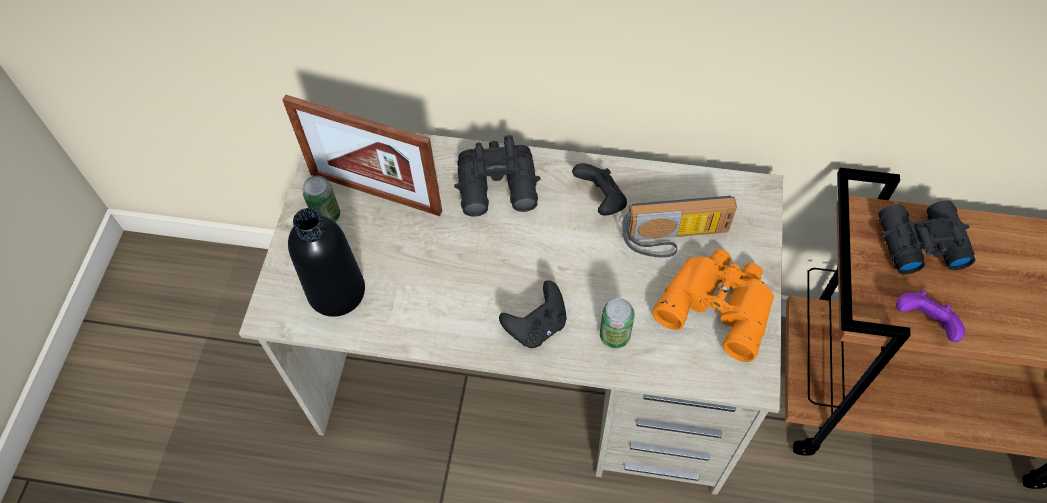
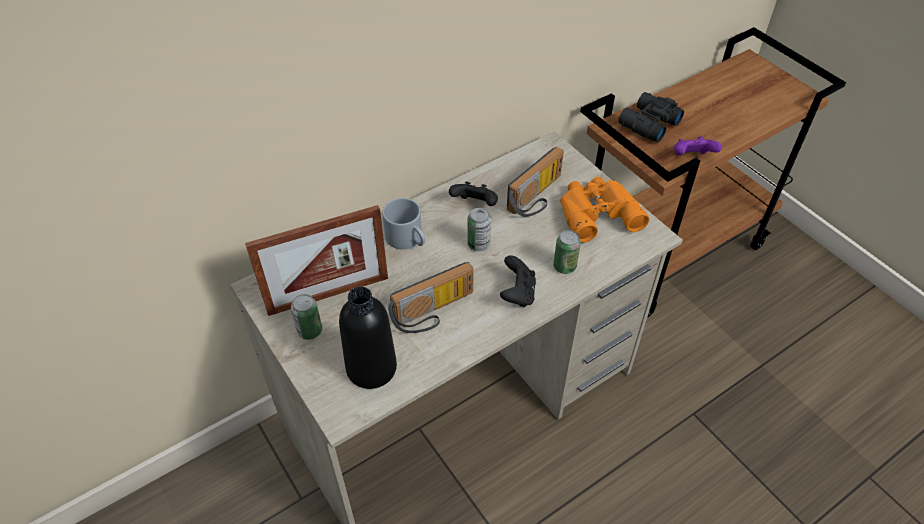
camera: 45 degrees left, 10 degrees down
(442, 283) = (434, 313): none -> radio
(499, 190) = (408, 239): black binoculars -> grey mug
(557, 245) = (478, 244): none -> can

